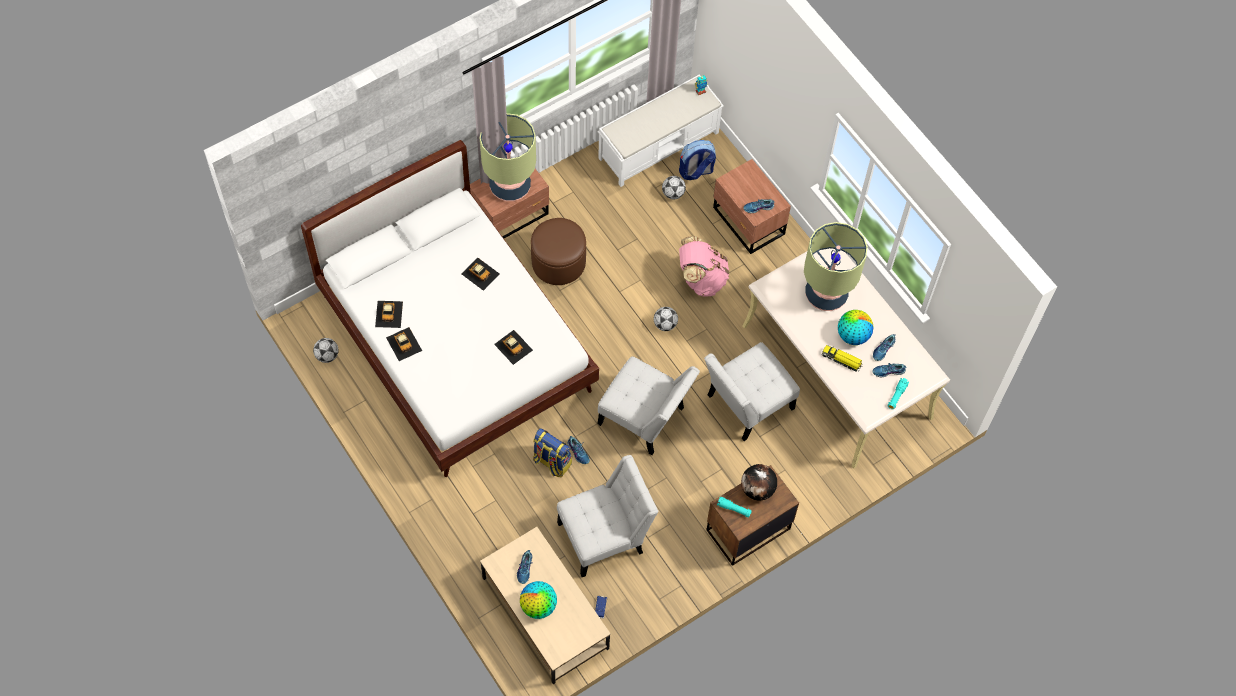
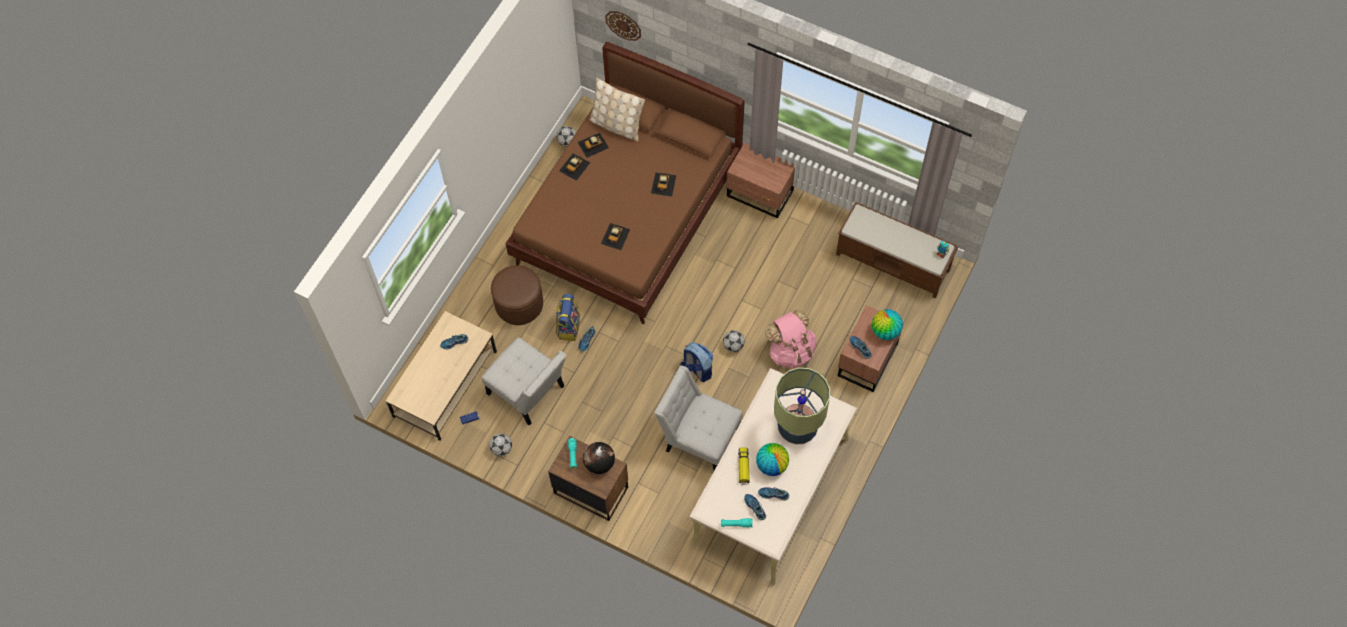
camera: 65 degrees right, 0 degrees up
(314, 188) = (623, 25): none -> wall clock
(380, 281) = (617, 125): none -> beige pillow
(457, 343) = (628, 216): white bed -> brown bed
(510, 186) = (761, 169): table lamp -> none
(538, 606) = (429, 366): globe -> globe (885, 331)
(558, 262) = (740, 246): brown ottoman -> brown ottoman (519, 304)
(645, 419) = (642, 372): white chair -> none
(659, 145) = (893, 262): white bench -> brown bench
(673, 193) = (855, 294): football -> football (502, 449)
(696, 171) = (887, 300): backpack -> backpack (697, 369)

